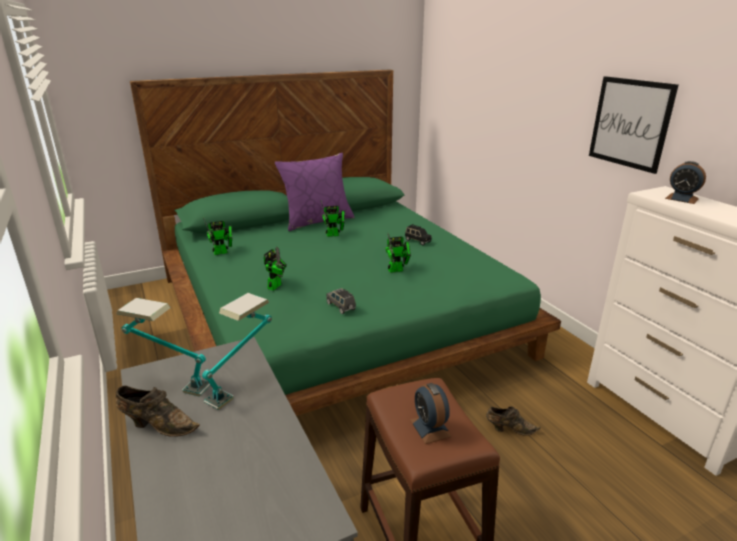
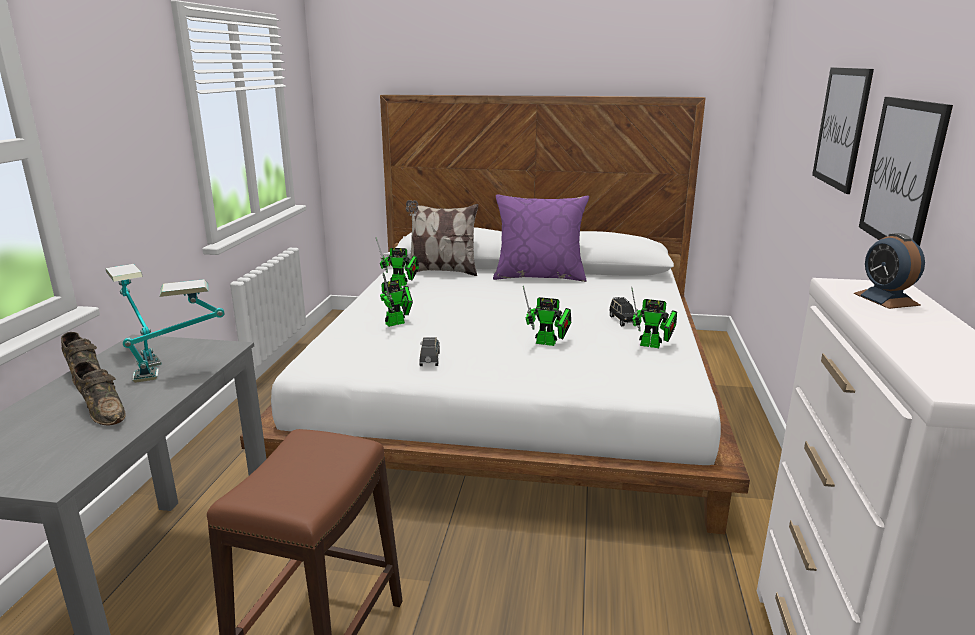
camera: 35 degrees right, 5 degrees down
(239, 233) = (442, 271): none -> pillow
(334, 235) = (535, 293): toy robot -> toy robot (653, 345)
(334, 314) = (513, 392): green bed -> white bed
(430, 428) = (287, 477): alarm clock -> none
(509, 429) = (565, 591): brown shoe -> brown shoe (102, 411)
(549, 93) = (841, 127): none -> picture

